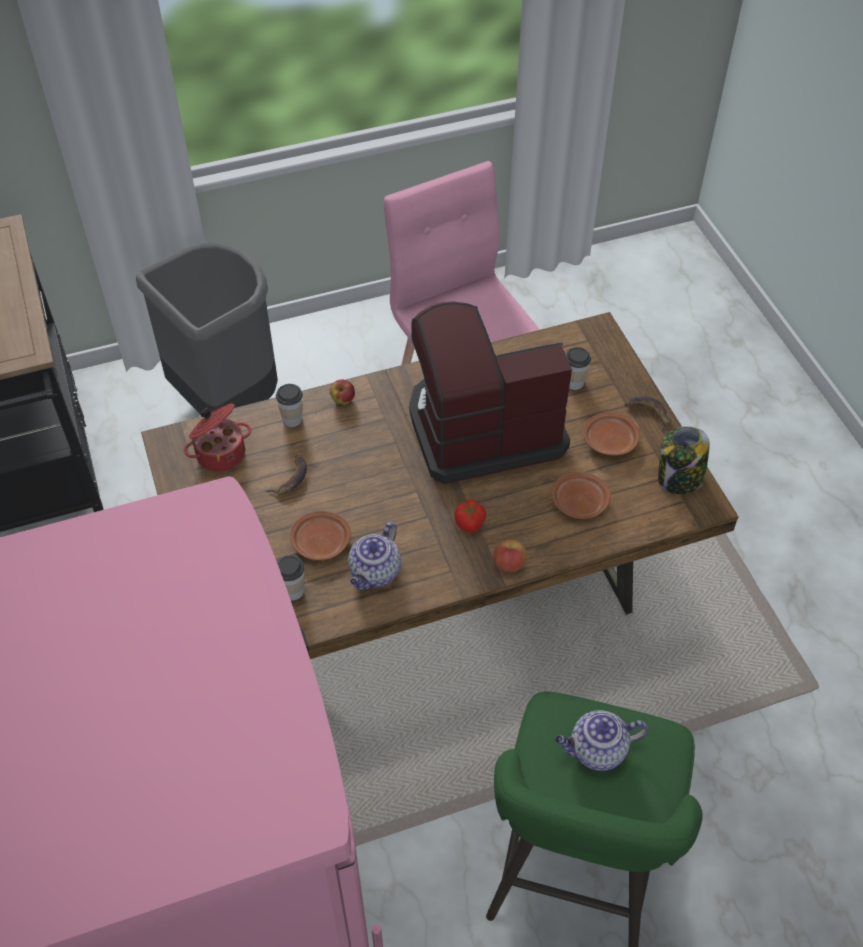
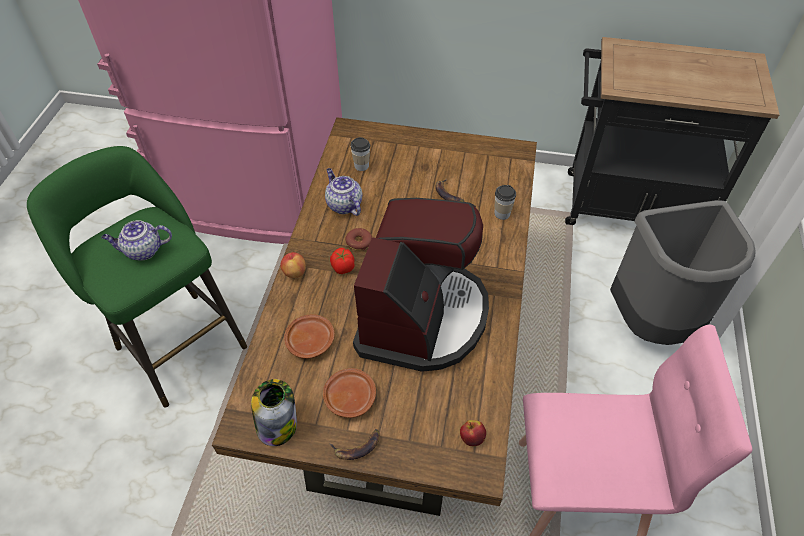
camera: 120 degrees right, 0 degrees up
(220, 453) = (493, 170): cooking pot -> none
(320, 542) = (386, 189): brown plate -> none
(343, 400) = (504, 247): apple -> apple (472, 438)
(423, 527) = (359, 242): none -> donut
(574, 382) = (429, 409): cup -> none
(596, 751) = (143, 251): teapot -> teapot turned 120 degrees counterclockwise

